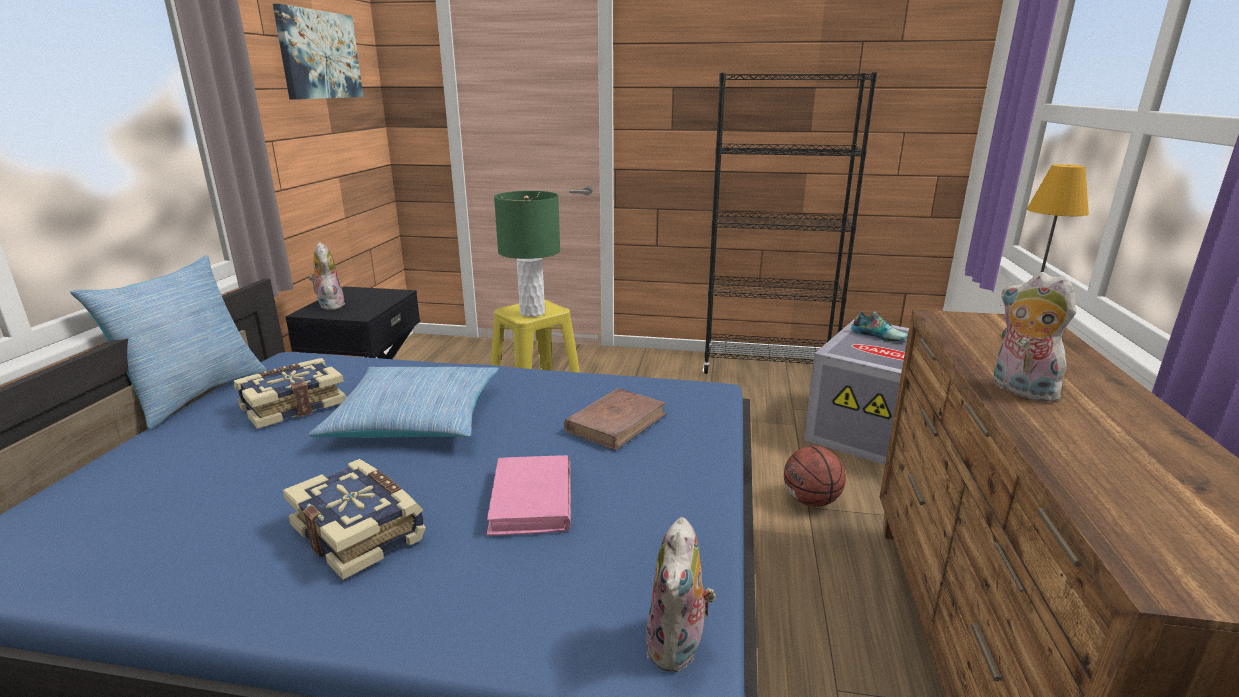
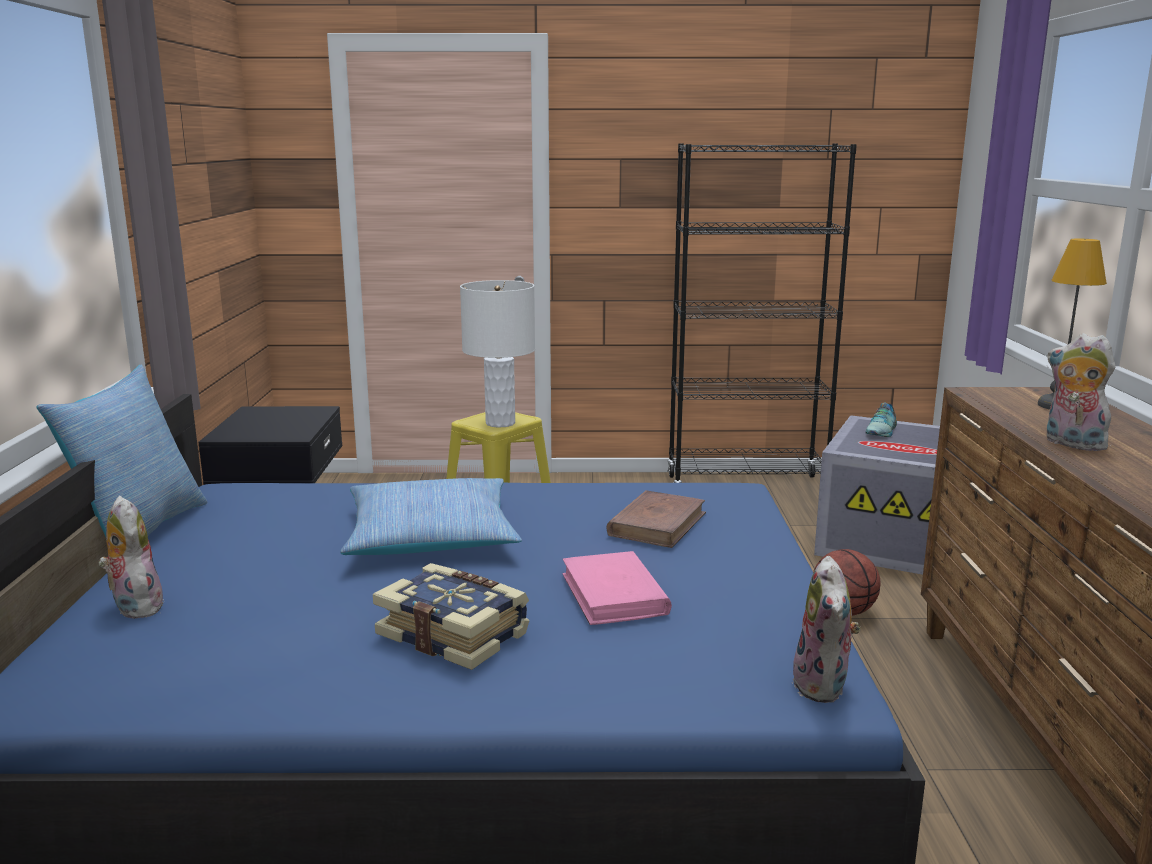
camera: 10 degrees left, 5 degrees down
(293, 405) = (274, 534): book -> none
(319, 55) = (203, 123): picture -> none
(329, 305) = (244, 427): plush toy -> plush toy (134, 606)
(532, 313) = (499, 423): green table lamp -> white table lamp
(878, 335) = (882, 431): shoe -> shoe turned 90 degrees clockwise

